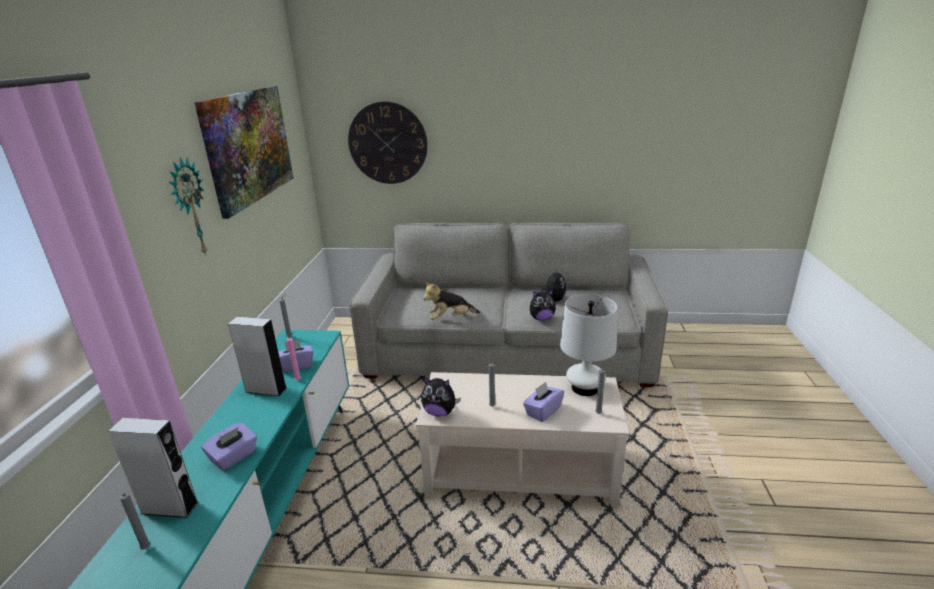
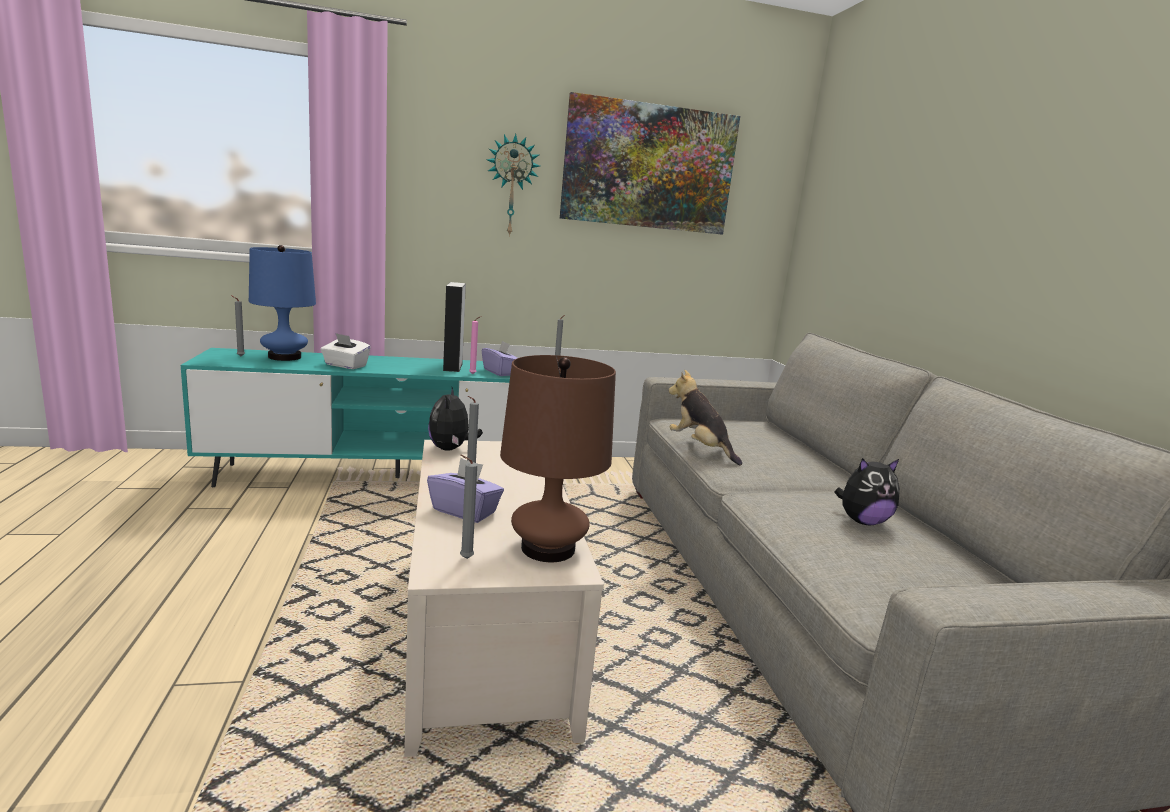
camera: 70 degrees right, 10 degrees down
(169, 508) = (284, 357): grey speaker -> blue table lamp
(234, 457) = (345, 365): purple tissue box -> white tissue box
(388, 143) = (862, 215): wall clock -> none
(541, 318) = (778, 515): plush toy -> none
(585, 388) = (548, 548): white table lamp -> brown table lamp

